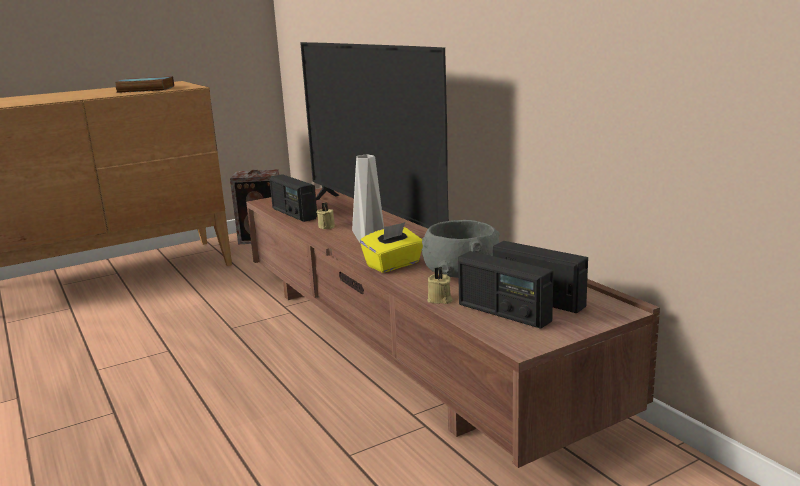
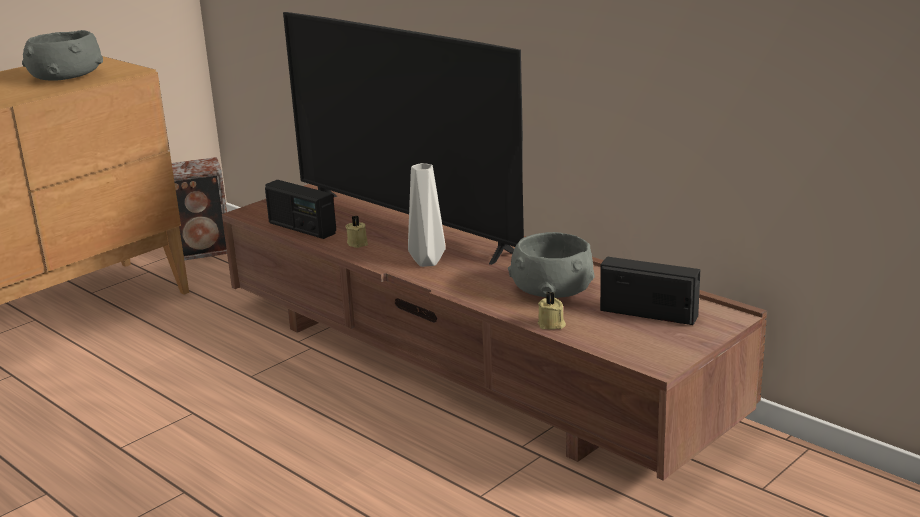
camera: 15 degrees left, 5 degrees up
(144, 89) = (66, 77): book -> grey bowl
(393, 265) = (474, 288): yellow tissue box -> none
(503, 313) = (623, 332): radio -> none

